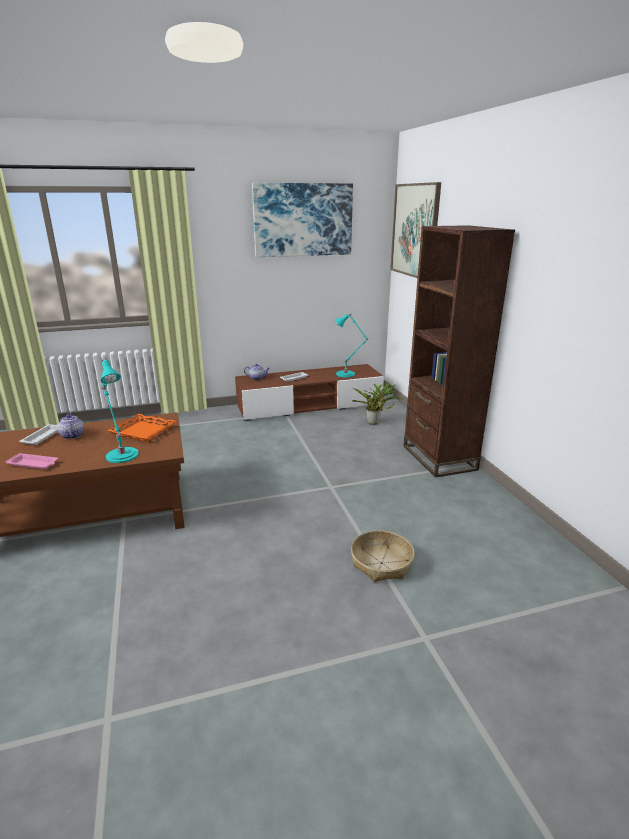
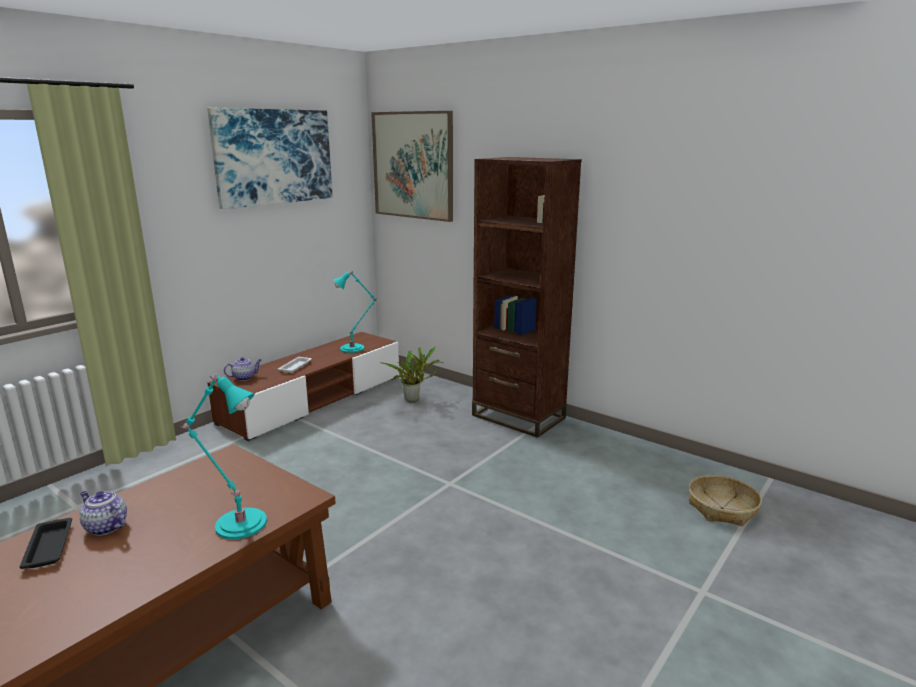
camera: 35 degrees left, 5 degrees down
(34, 464) = (103, 591): pink tray -> none
(43, 436) = (49, 546): white tray -> black tray
(143, 431) = (222, 483): orange tray -> none
(381, 563) = (590, 540): basket -> basket (722, 508)

